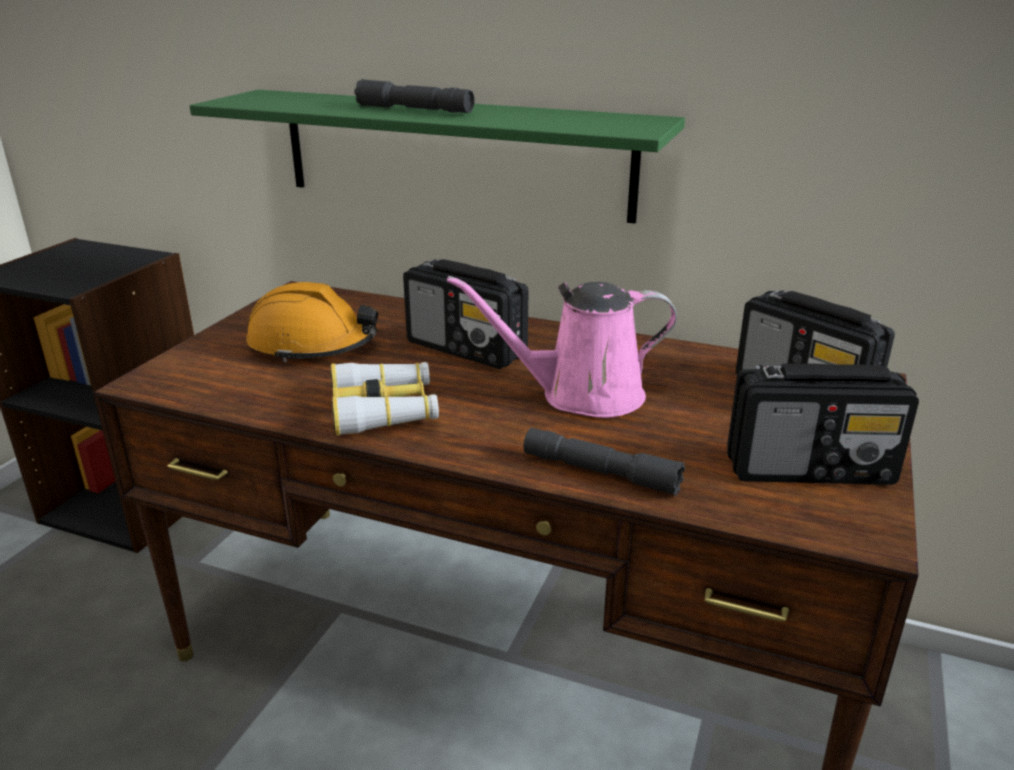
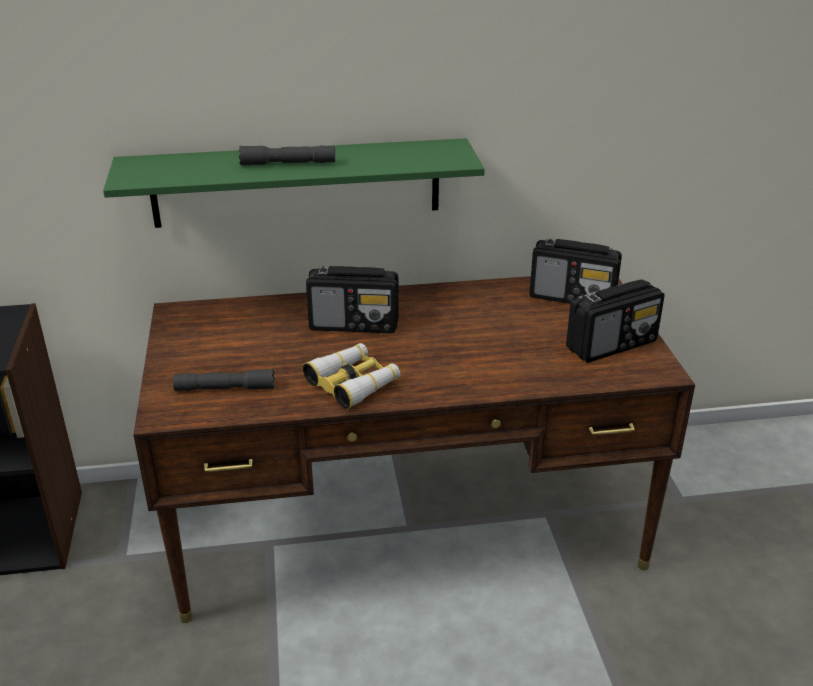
camera: 30 degrees left, 5 degrees up
(312, 345) = (245, 352): orange hard hat -> none
(582, 395) = (458, 336): pink watering can -> none
(600, 472) = (515, 381): grey flashlight -> grey flashlight (225, 388)

